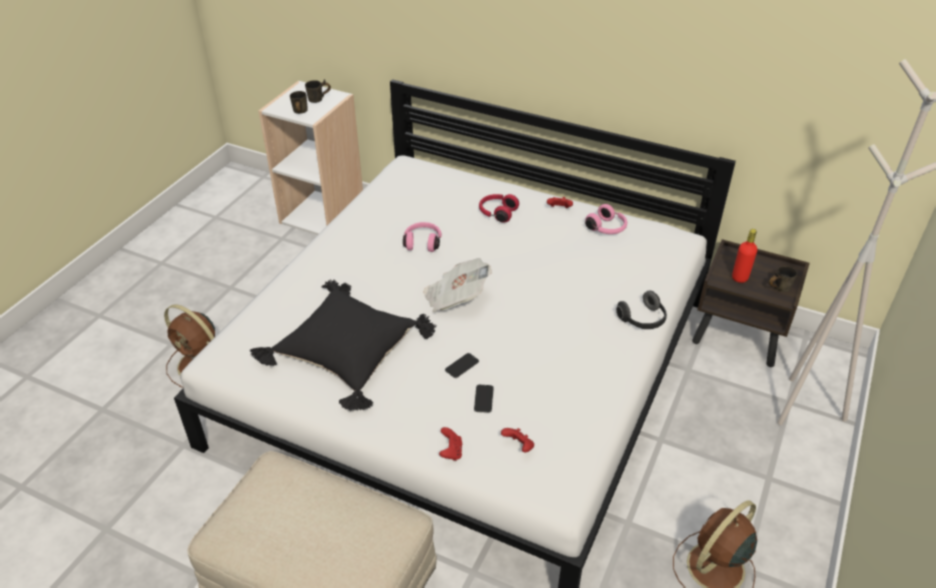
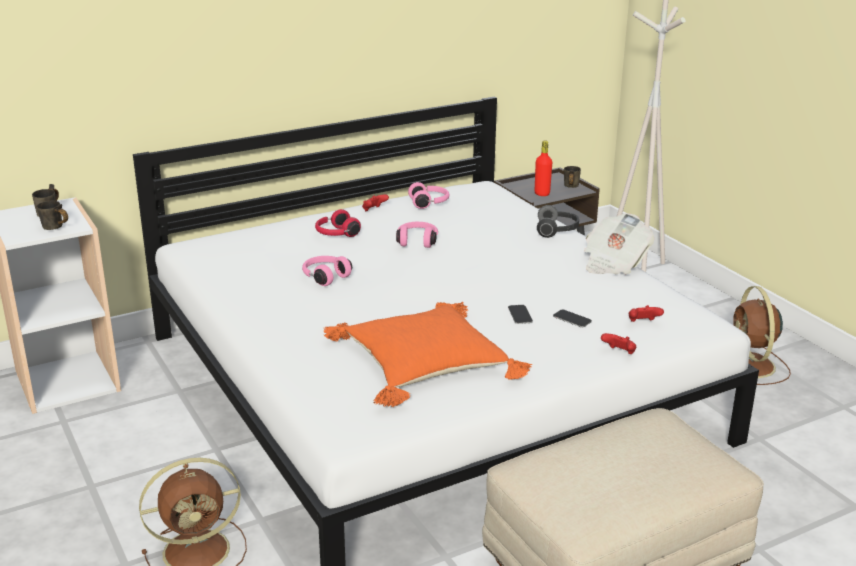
camera: 55 degrees left, 15 degrees down
(346, 347) = (424, 359): black pillow -> orange pillow
(455, 298) = (427, 288): newspaper -> newspaper (614, 262)
(527, 255) = (417, 241): none -> pink headphones

